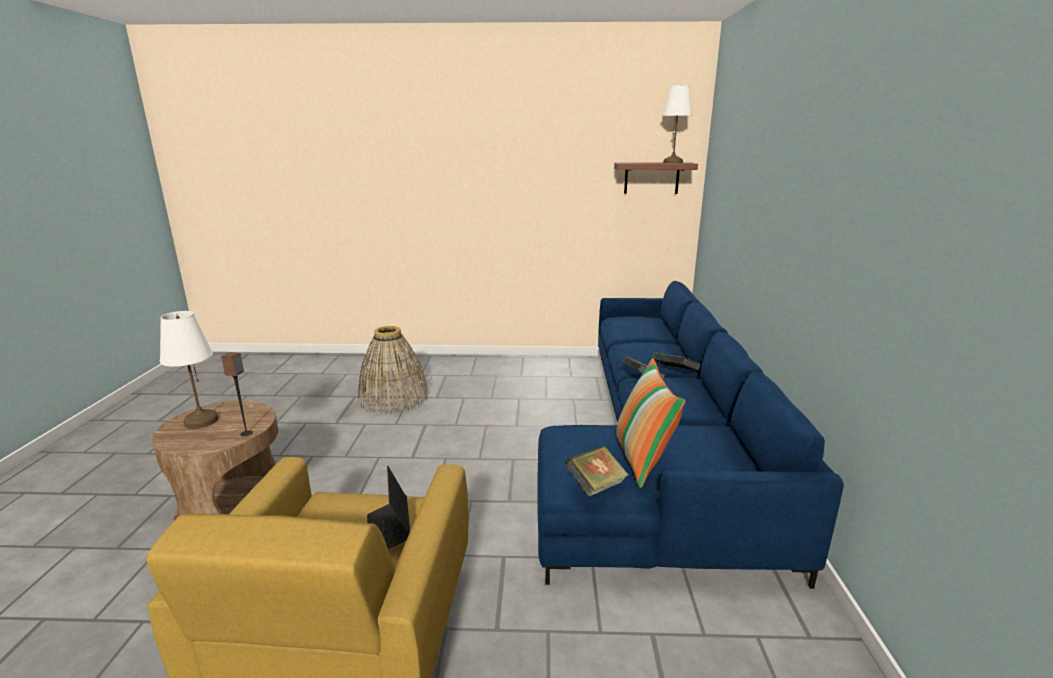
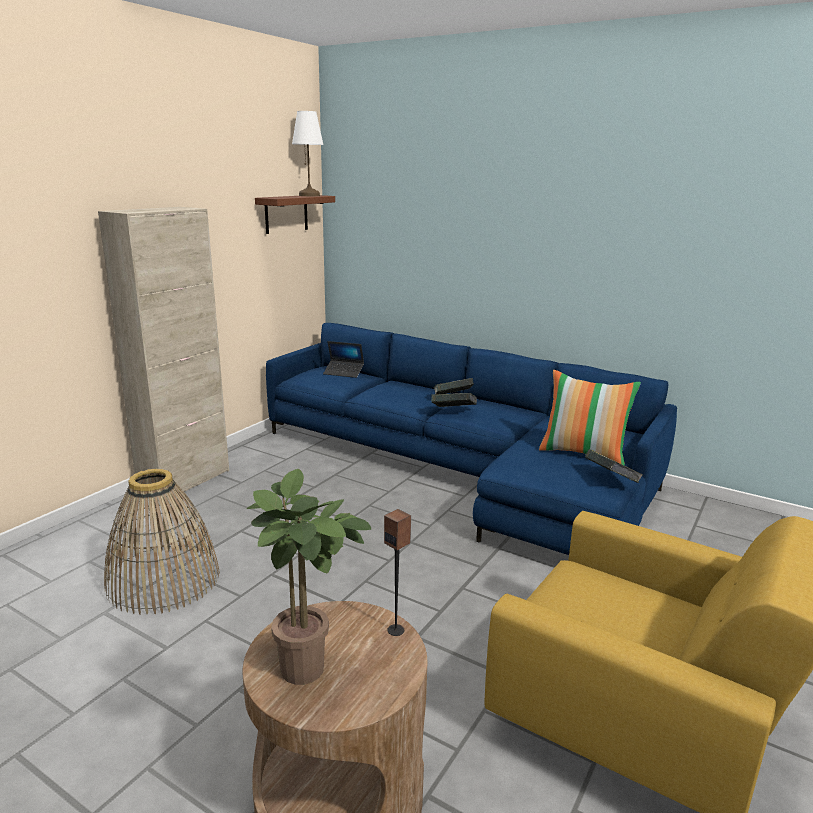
camera: 60 degrees left, 0 degrees up
(201, 421) = (309, 672): white table lamp -> potted plant
(389, 532) = (621, 591): laptop -> laptop (343, 372)
(500, 361) = (185, 481): none -> beige cabinet

